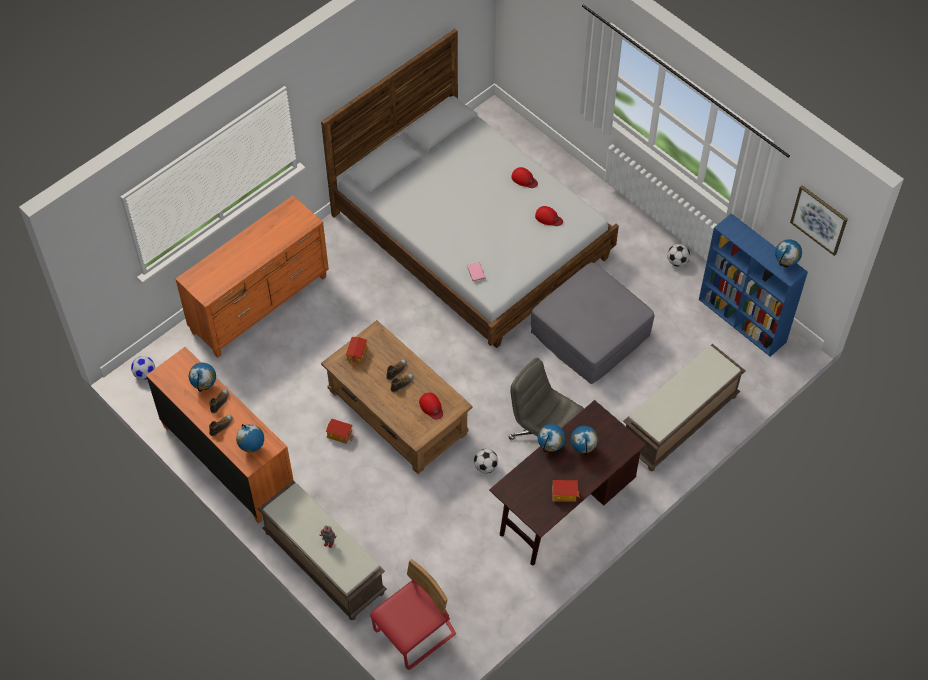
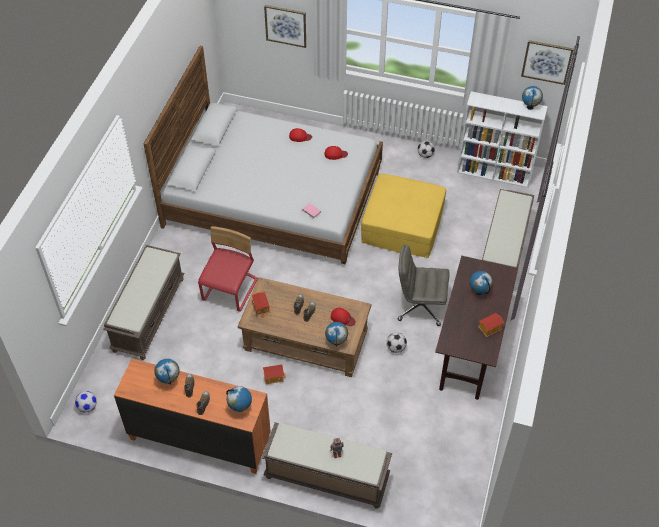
camera: 30 degrees left, 5 degrees down
(260, 305) = (148, 313): orange dresser -> brown bench
(415, 634) = (431, 492): red chair -> red chair (231, 290)
(550, 448) = (456, 301): globe -> globe (336, 342)
(562, 43) = (285, 25): none -> picture
(590, 333) = (402, 225): grey ottoman -> yellow ottoman
(743, 321) = (495, 173): blue bookcase -> white bookcase

